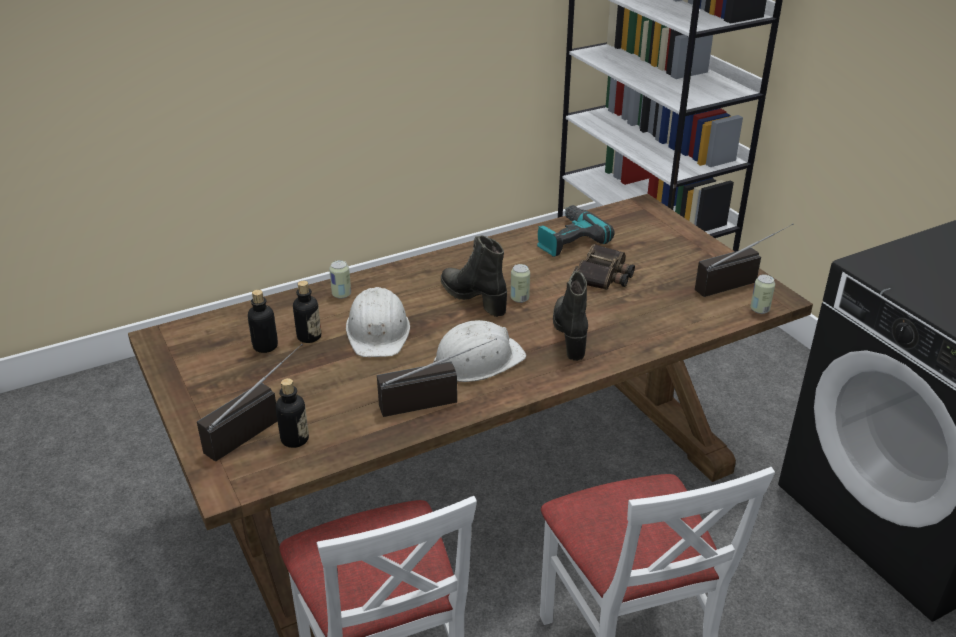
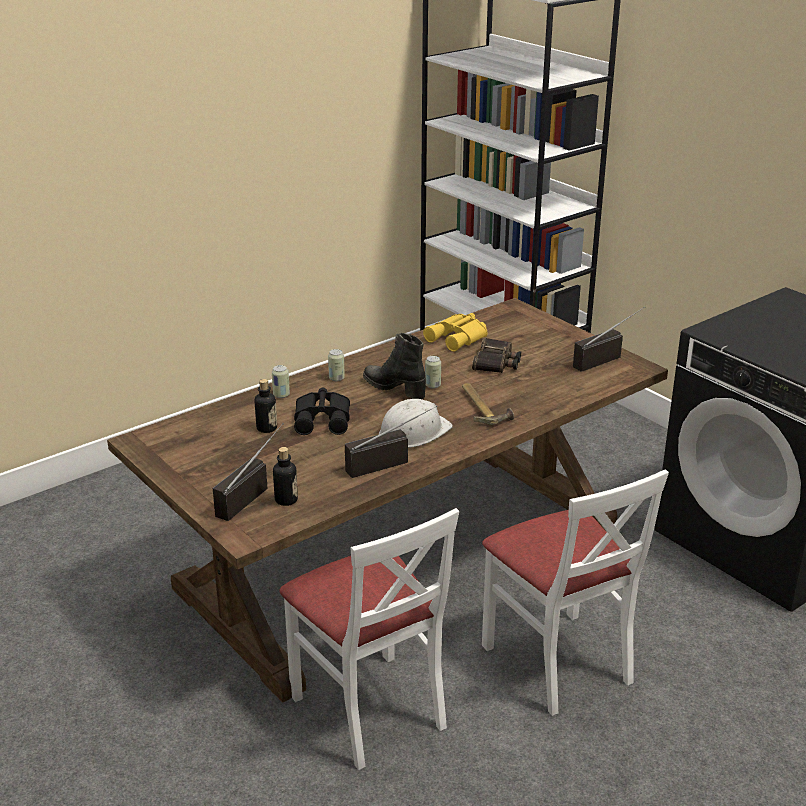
camera: 10 degrees left, 5 degrees down
(265, 346) = (232, 438): bottle -> none
(378, 331) = (324, 419): white hard hat -> black binoculars
(568, 239) = (458, 338): power drill -> yellow binoculars
(571, 334) = (483, 407): black boot -> hammer
(759, 309) = (627, 377): can -> can (336, 378)

